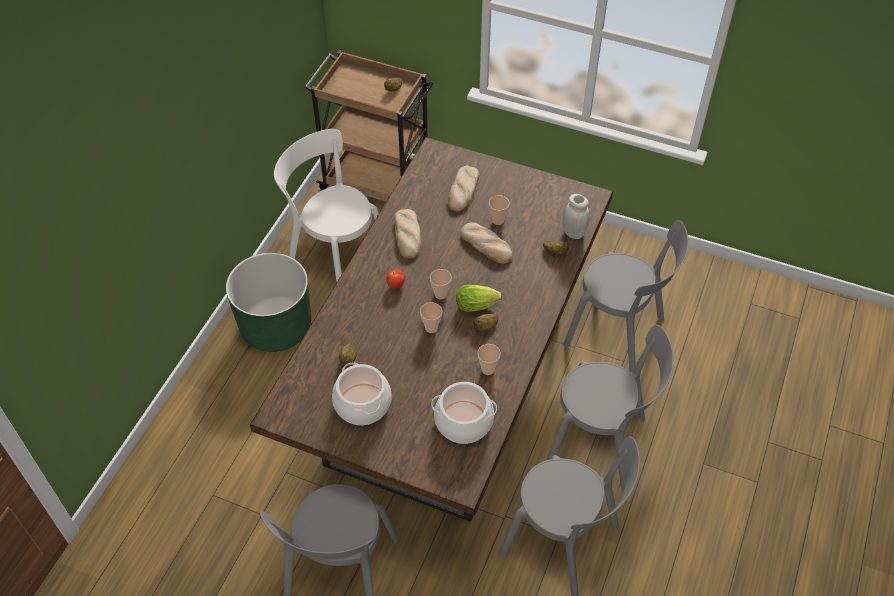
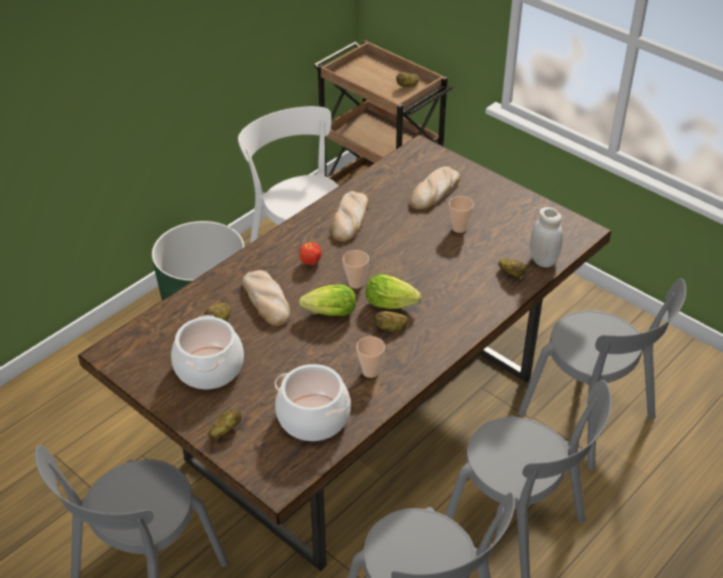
camera: 20 degrees right, 10 degrees down
(402, 454) = (225, 431): none -> potato
(431, 328) = (327, 313): cup -> lettuce
(486, 245) = (434, 248): bread -> bread (267, 300)

